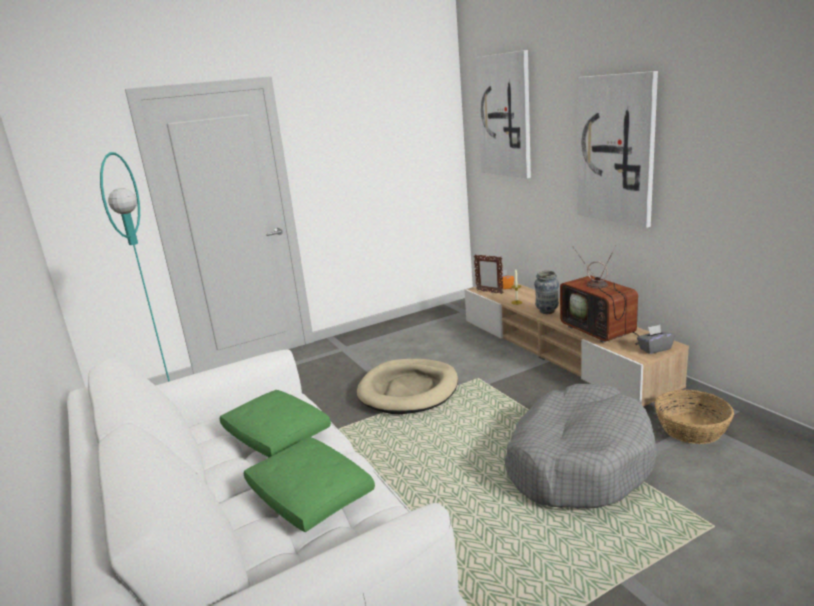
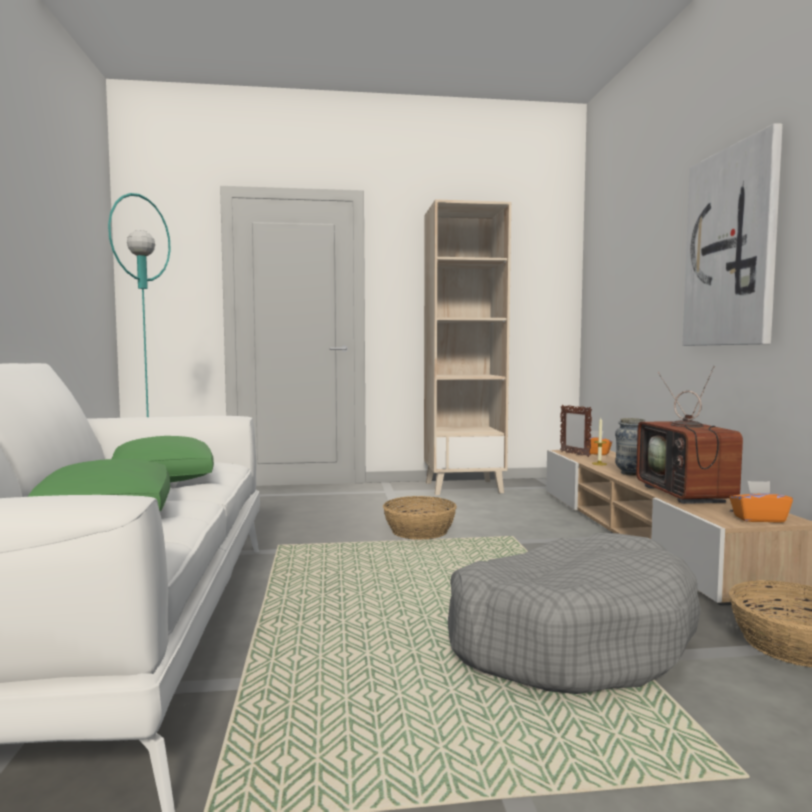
camera: 20 degrees right, 15 degrees down
(399, 329) = (464, 487): none -> beige bookcase
(409, 390) = (420, 531): beige dog bed -> basket
(505, 116) = (619, 244): picture -> none
(654, 349) = (758, 519): grey tissue box -> orange tissue box

